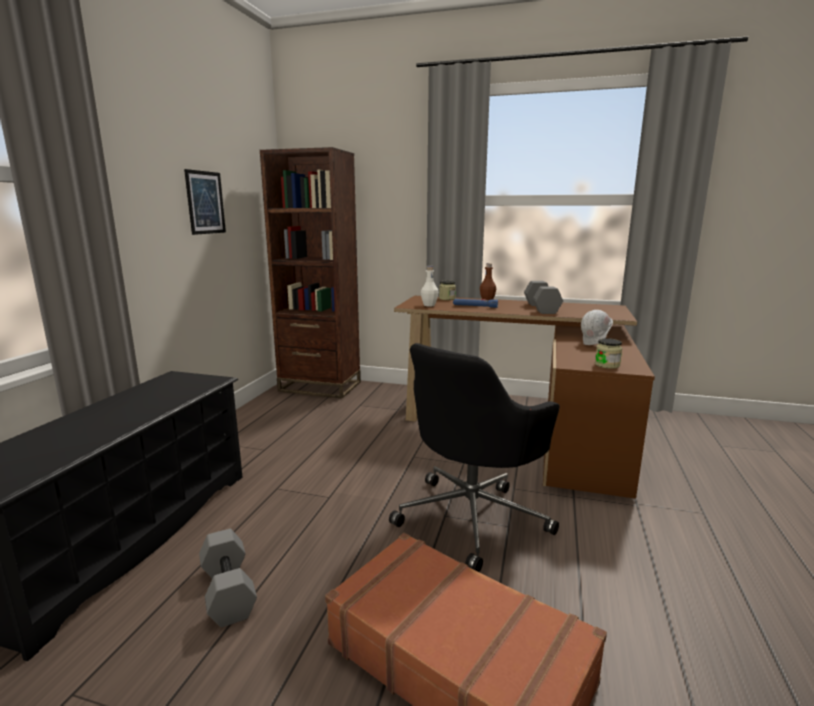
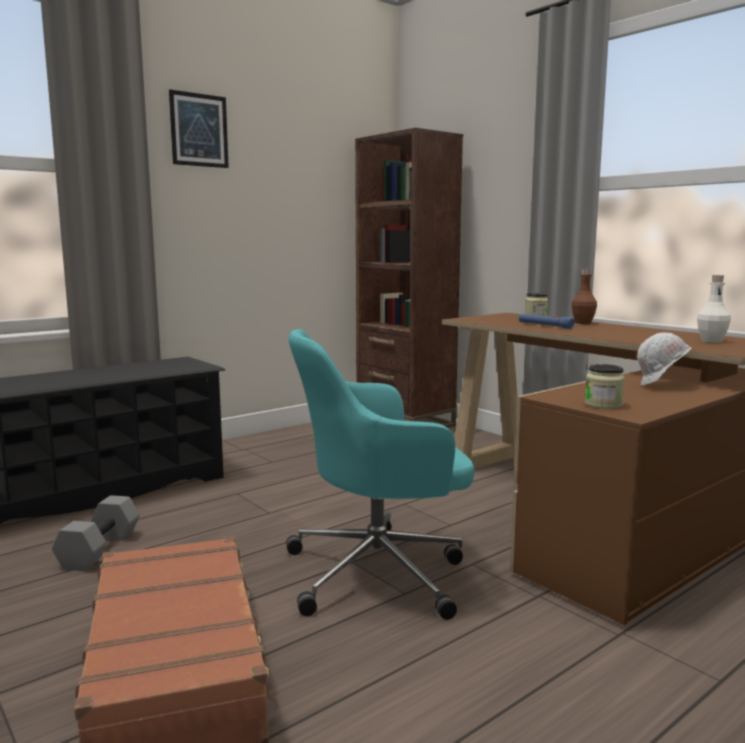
camera: 35 degrees right, 5 degrees down
(205, 202) = (277, 195): picture -> picture (199, 130)
(429, 305) = (490, 320): white bottle -> white bottle (711, 341)
(473, 516) = (380, 572): black office chair -> turquoise office chair
(540, 308) = (632, 334): grey dumbbell -> none

